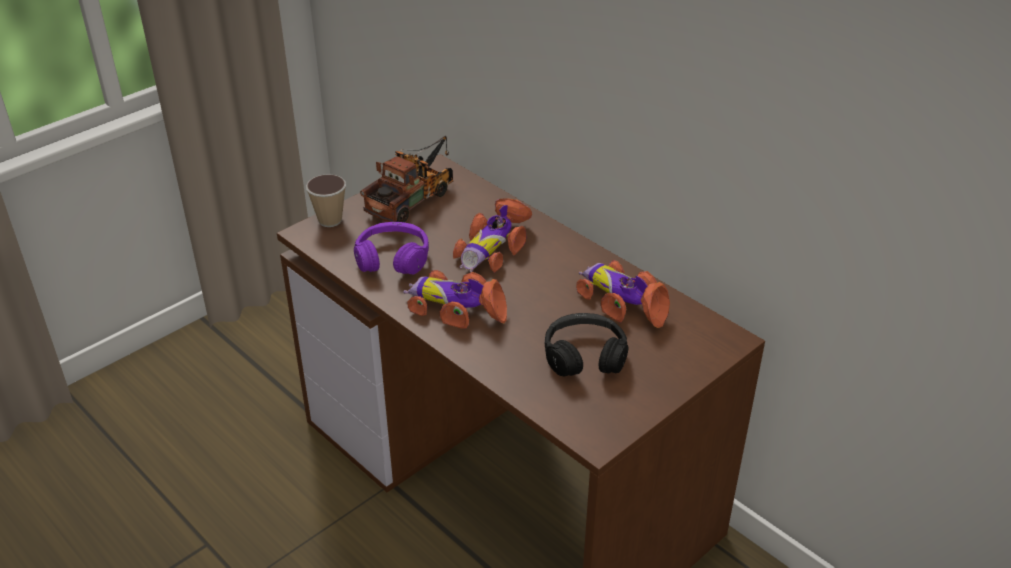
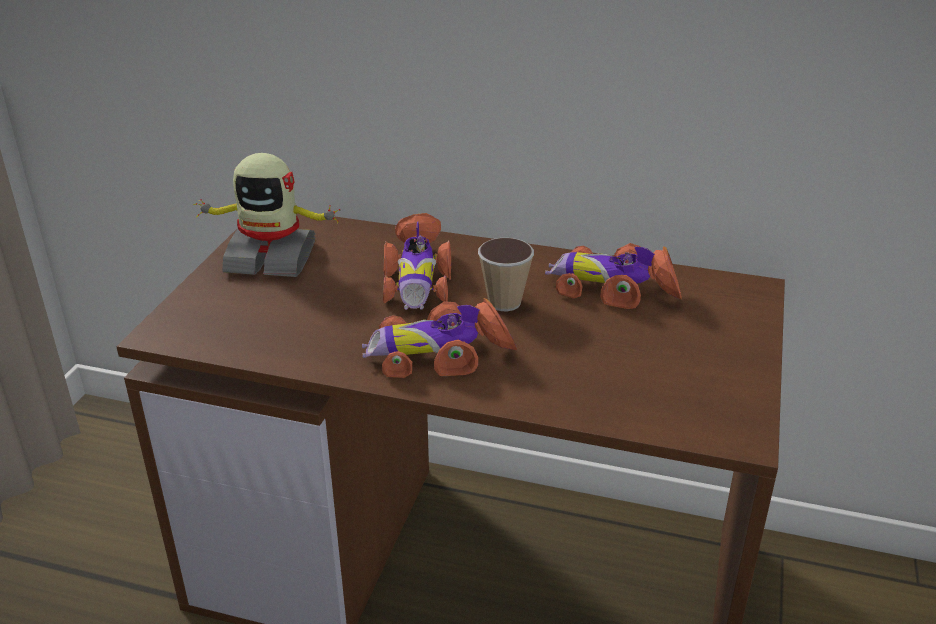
camera: 30 degrees left, 5 degrees down
(330, 220) = (182, 310): cup -> cup (504, 302)
(393, 258) = (306, 327): purple headphones -> none
(414, 198) = (271, 257): toy truck -> toy robot
(584, 356) = (633, 354): black headphones -> none

